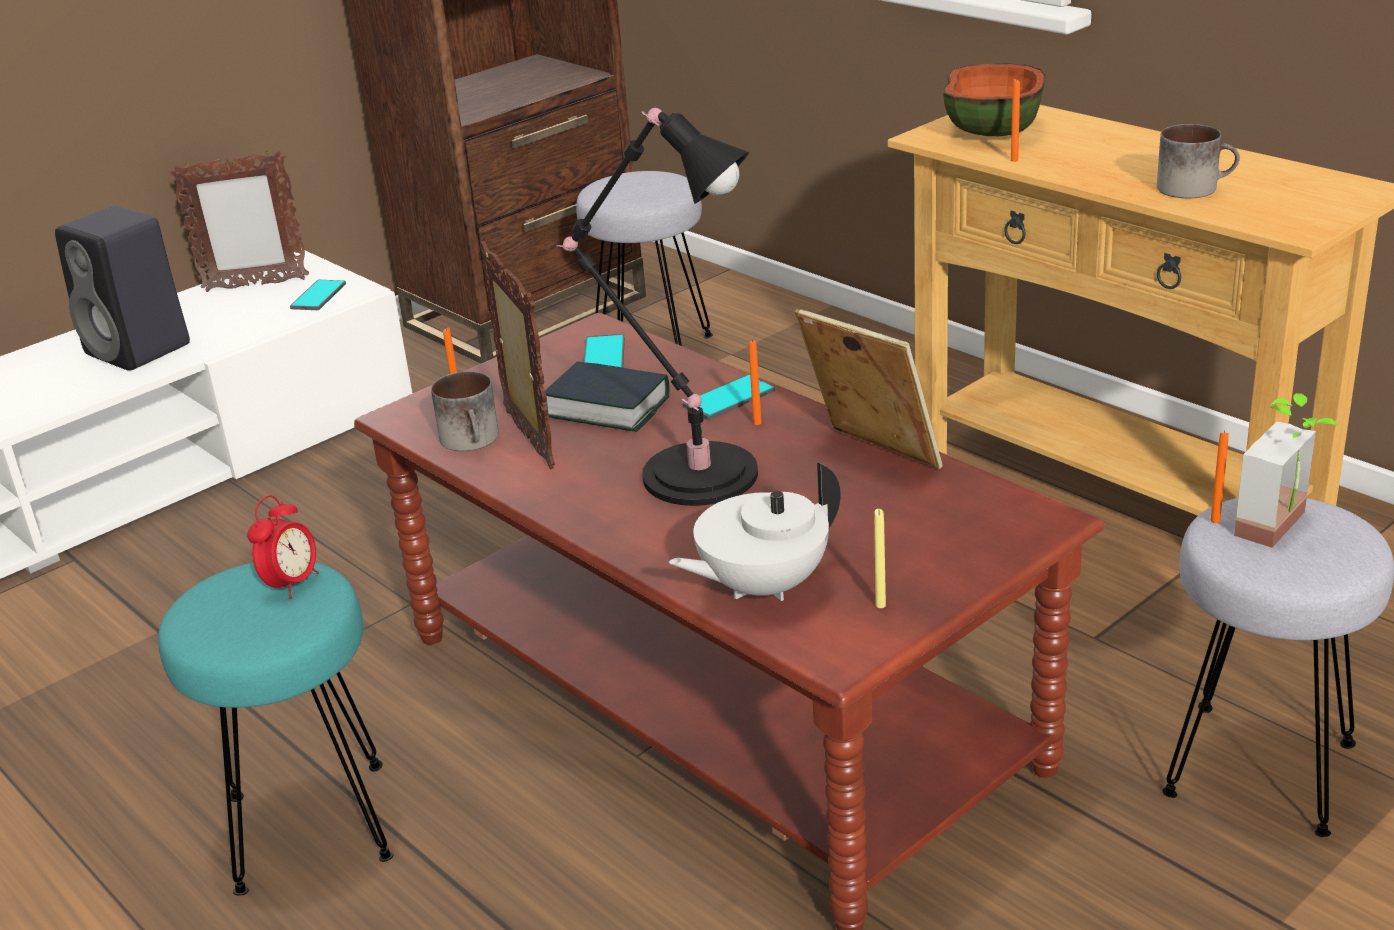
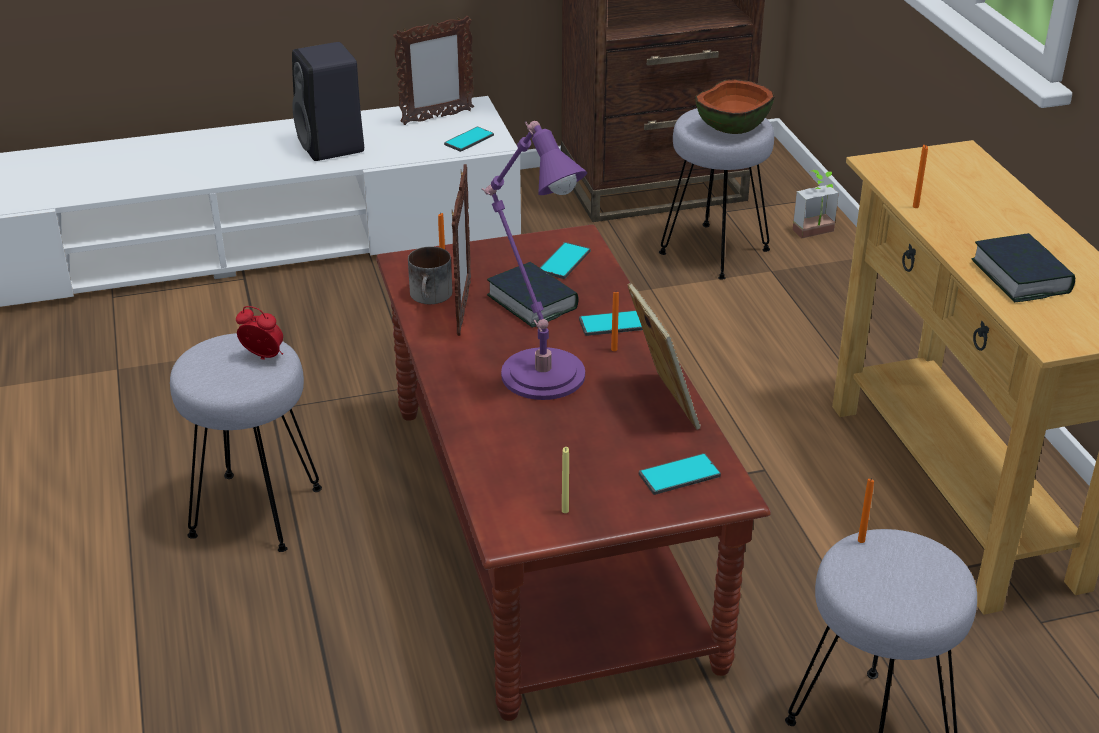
camera: 25 degrees right, 5 degrees up
(255, 285) = (436, 117): picture frame -> picture frame turned 45 degrees counterclockwise
(292, 584) = (263, 357): alarm clock -> alarm clock turned 120 degrees counterclockwise
(311, 824) = (257, 511): turquoise stool -> grey stool
(691, 472) = (539, 371): black table lamp -> purple table lamp
(761, 586) = (507, 468): white teapot -> none
(971, 520) = (679, 475): none -> phone
(991, 130) = (930, 173): bowl -> bowl (732, 126)
(1194, 187) = (1021, 276): mug -> book
(1286, 528) = (904, 566): potted plant -> potted plant (817, 234)

